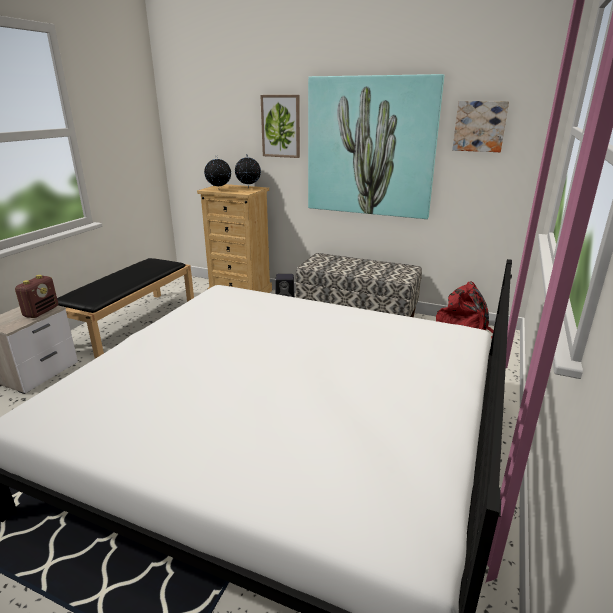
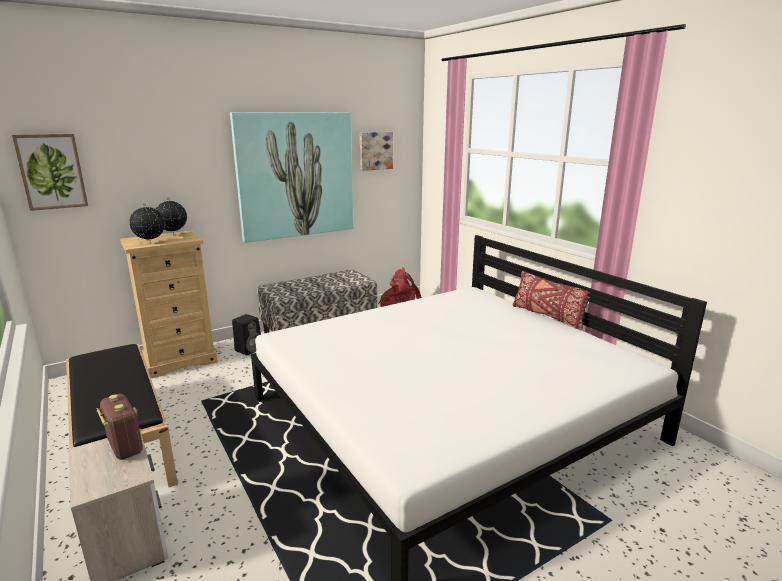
camera: 55 degrees left, 5 degrees down
(281, 126) = (198, 163): picture -> picture (52, 171)
(473, 406) = (548, 316): none -> red pillow

